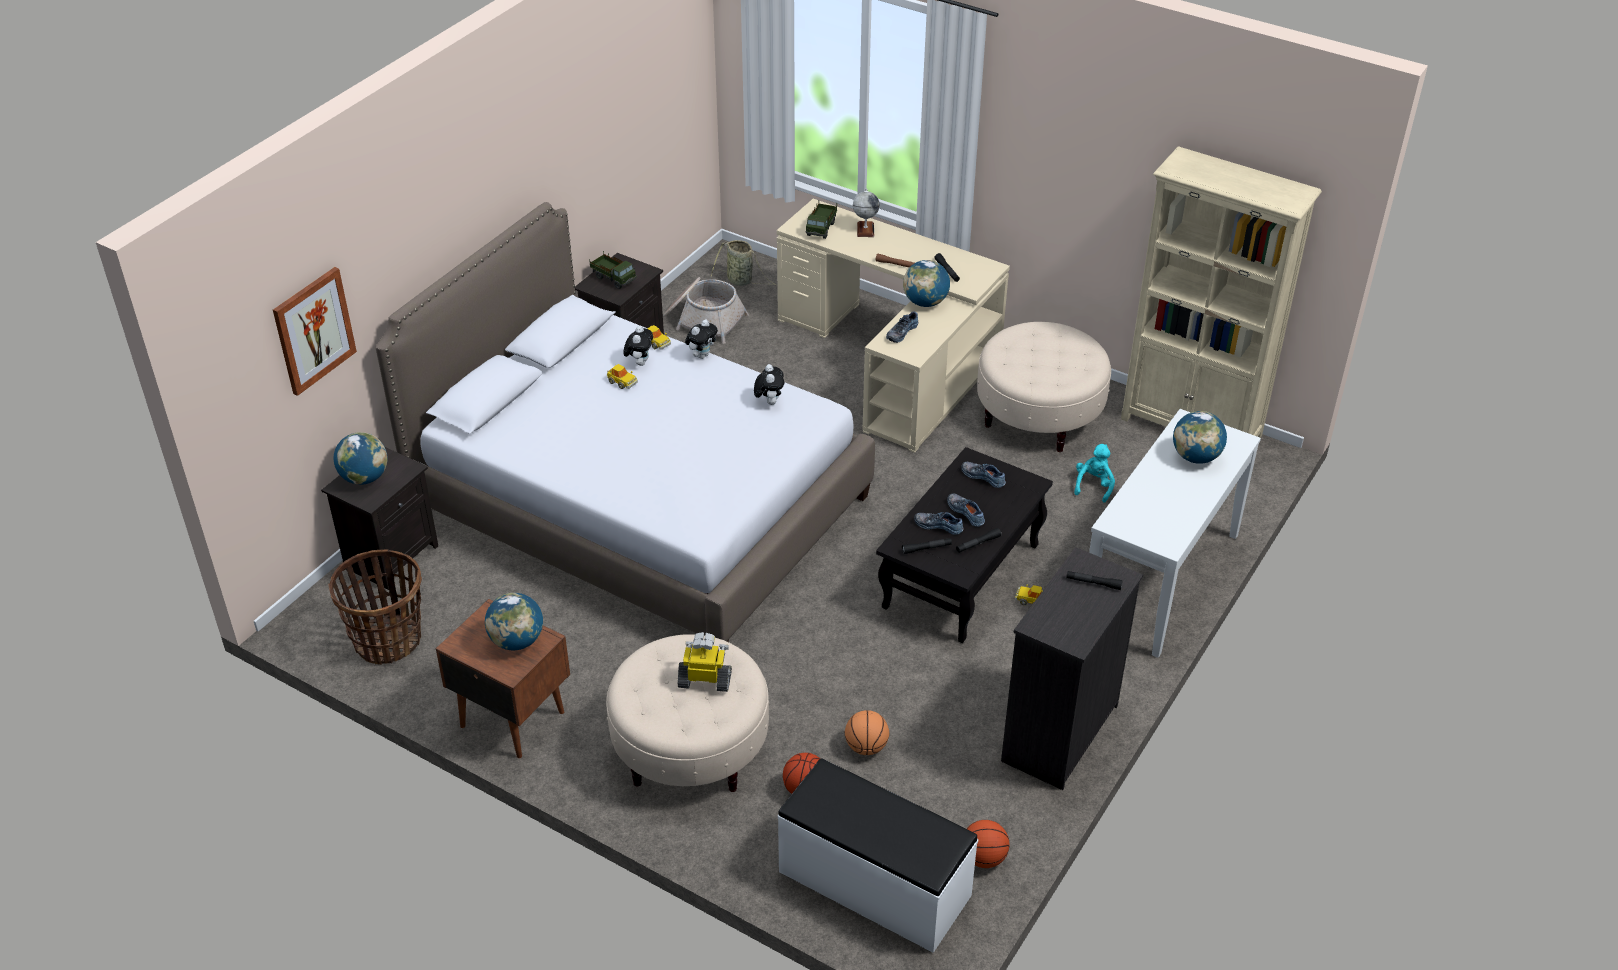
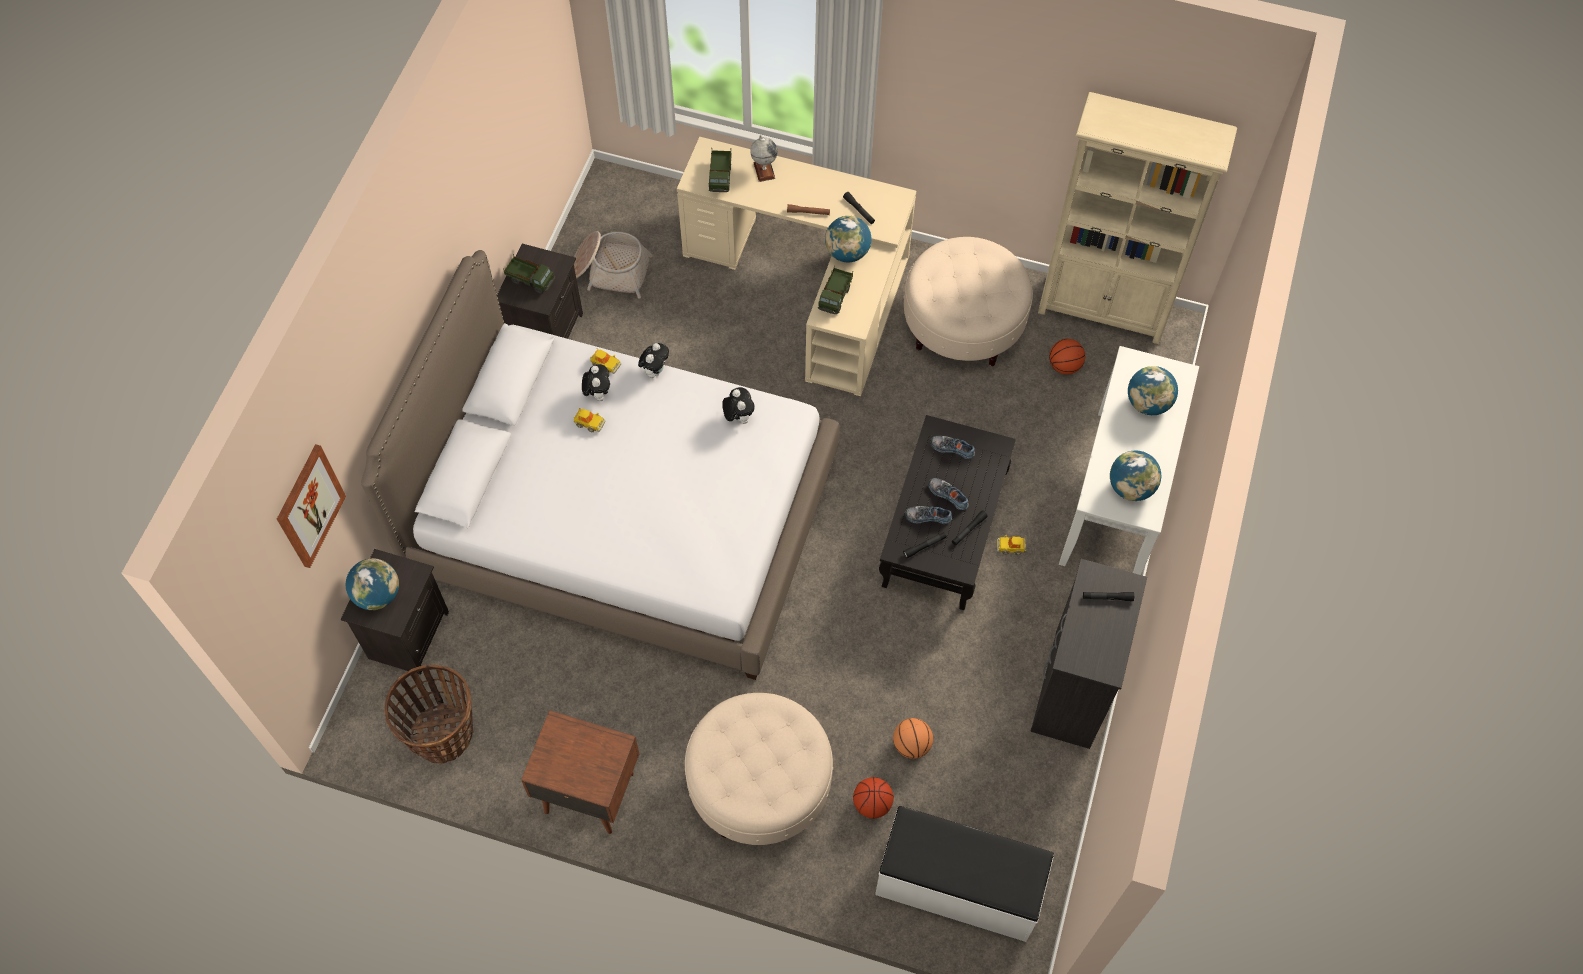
camera: 15 degrees left, 20 degrees up
(517, 641) = (593, 753): globe -> globe (1130, 487)
(705, 680) = (772, 745): toy robot -> none
(741, 281) = (631, 211): basket -> none
(901, 332) = (835, 297): shoe -> toy truck
(983, 858) = (1042, 836): basketball -> basketball (1064, 366)
(1094, 486) = (1033, 400): turquoise plush toy -> none

